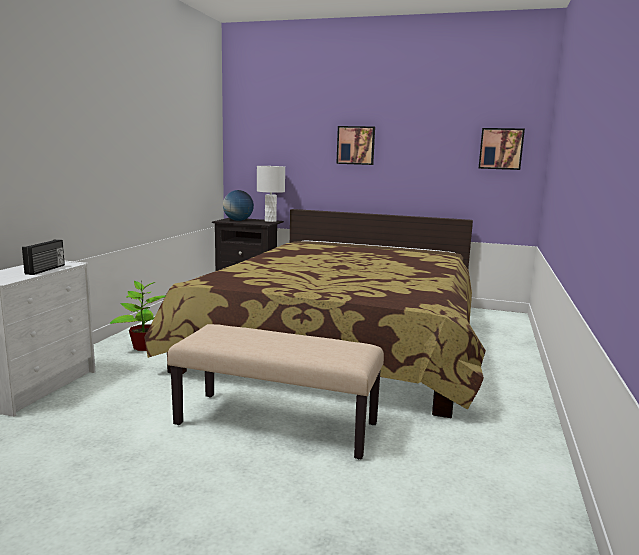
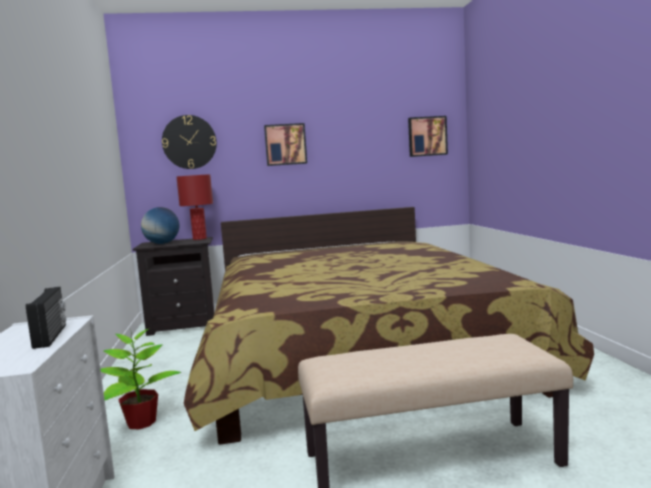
camera: 25 degrees left, 5 degrees down
(270, 221) = (200, 238): white table lamp -> red table lamp
(275, 136) = (189, 142): none -> wall clock

